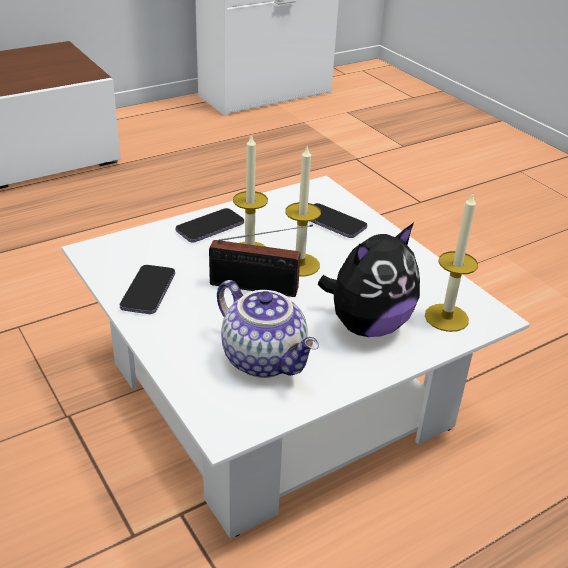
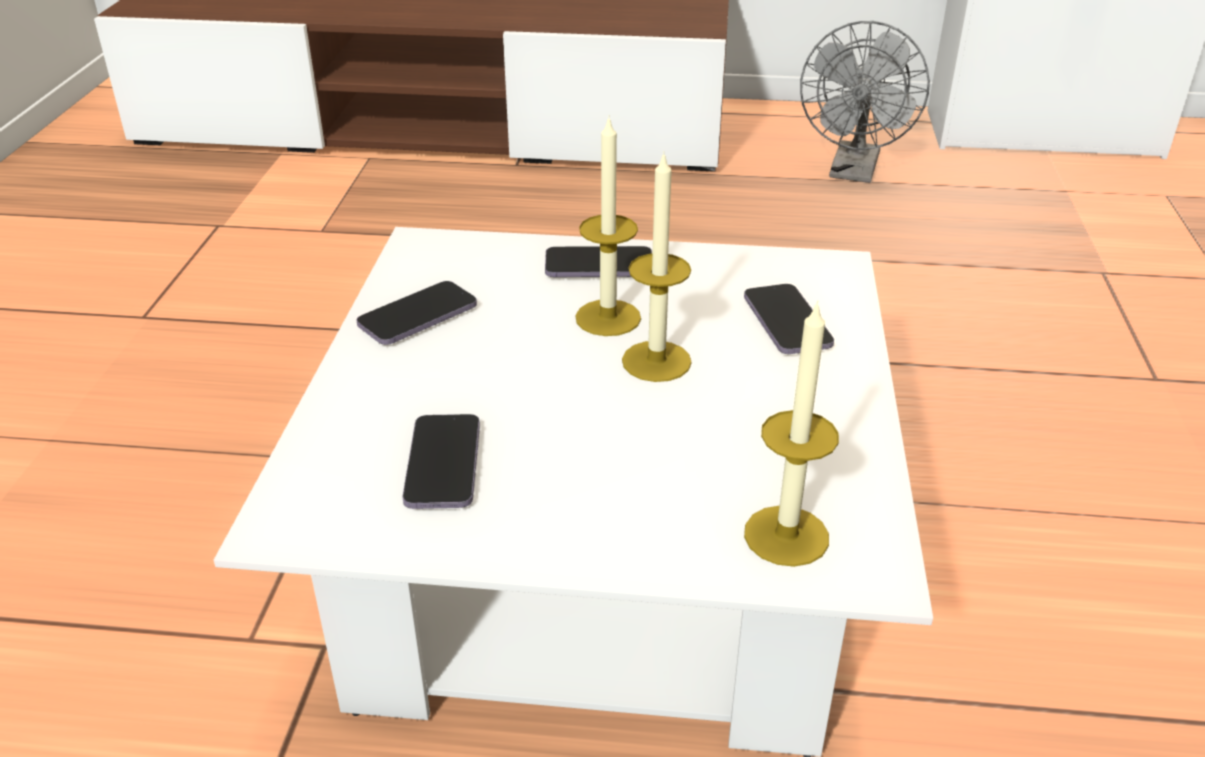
camera: 40 degrees right, 0 degrees up
(194, 141) = (854, 172): none -> grey fan
(259, 288) = (557, 369): radio -> none
(266, 359) = (443, 464): teapot -> phone
(367, 325) = (642, 487): plush toy -> none

